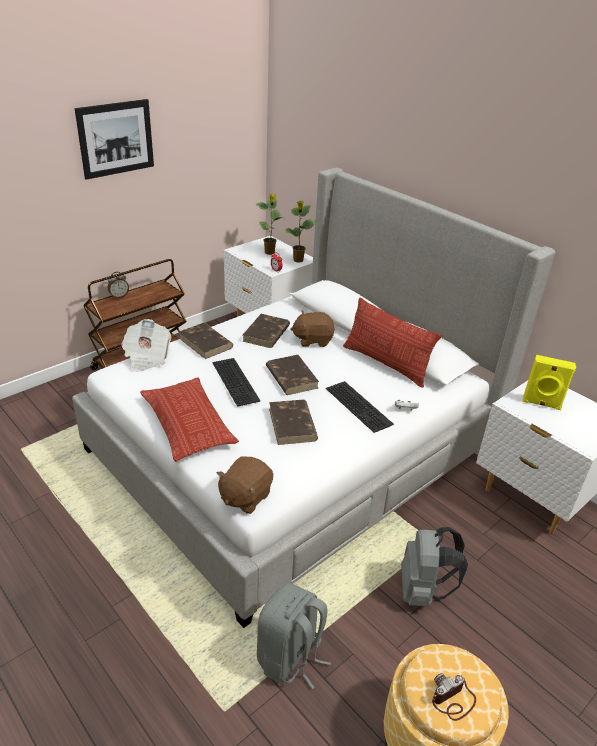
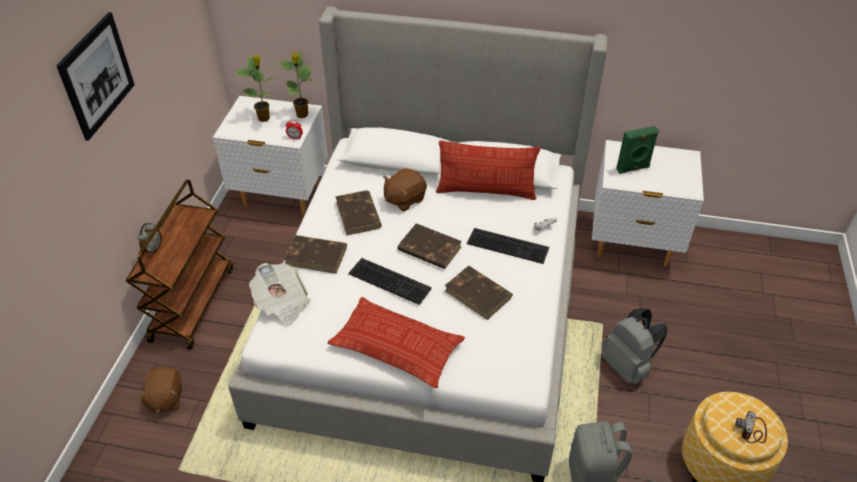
camera: 35 degrees left, 10 degrees up
(245, 497) = (513, 381): brown plush toy -> brown plush toy (165, 398)
(541, 404) = (633, 169): yellow speaker -> green speaker

